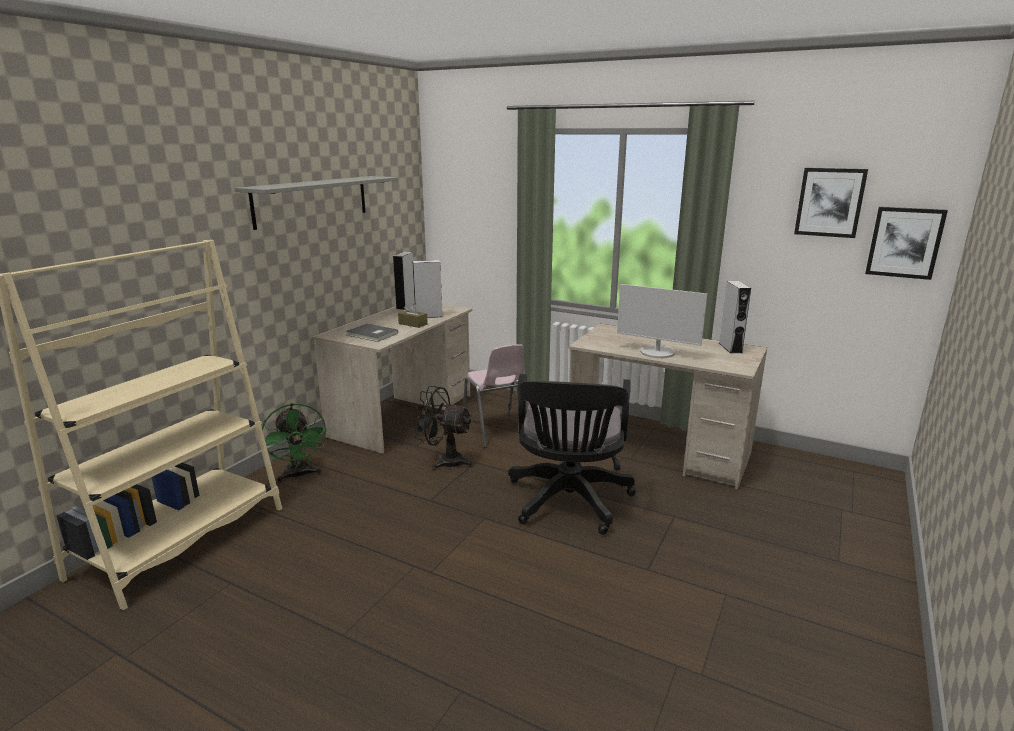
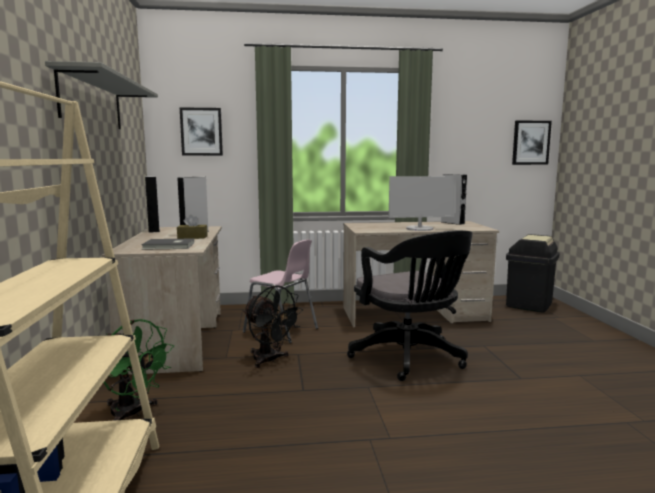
camera: 35 degrees left, 10 degrees down
(444, 461) = (270, 360): black fan -> black fan turned 120 degrees counterclockwise
(830, 202) = (488, 119): picture -> picture (201, 132)
(842, 481) = (529, 304): none -> black trash can

